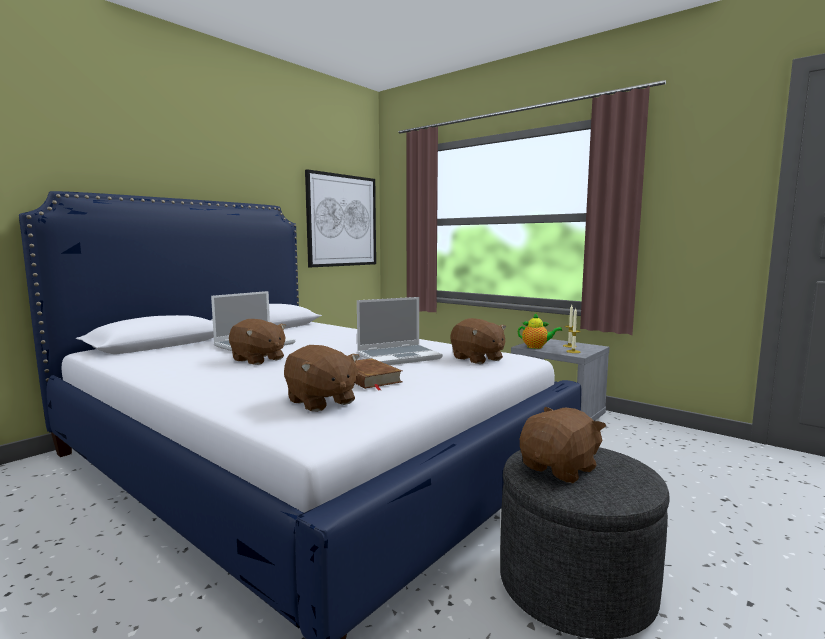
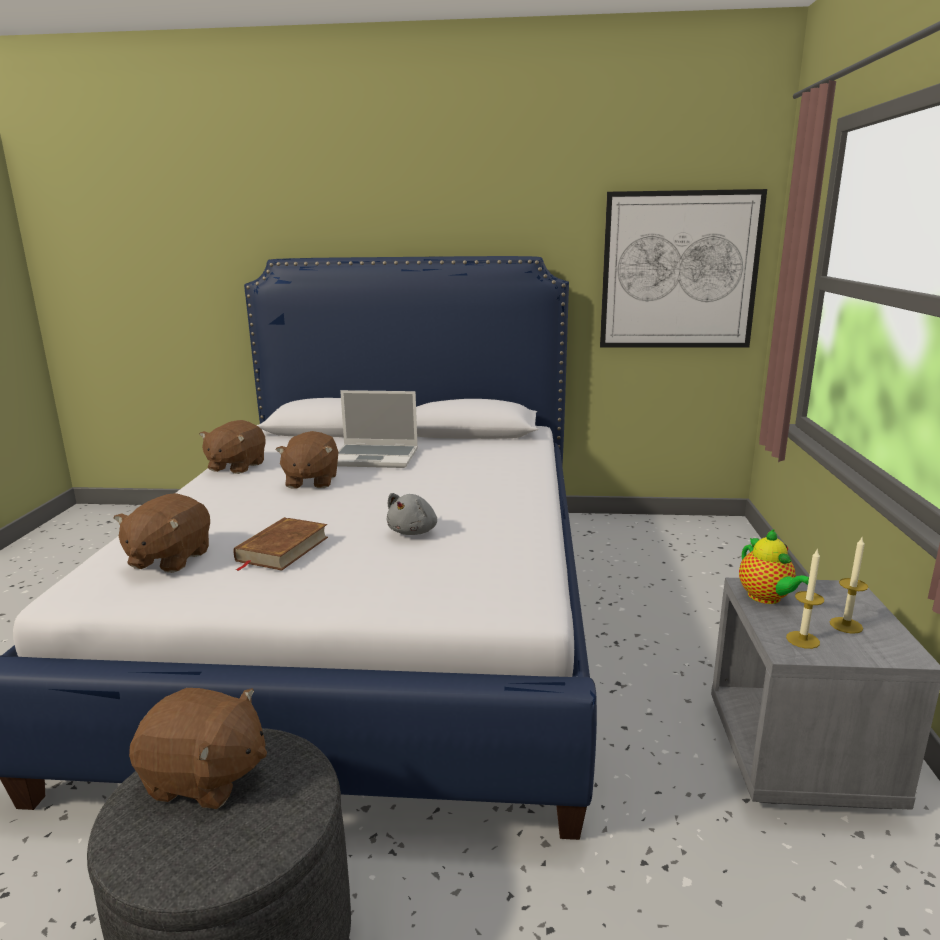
camera: 55 degrees right, 10 degrees up
(399, 357) = (414, 531): laptop -> grey plush toy
(477, 359) = (468, 577): brown plush toy -> brown plush toy (236, 466)

